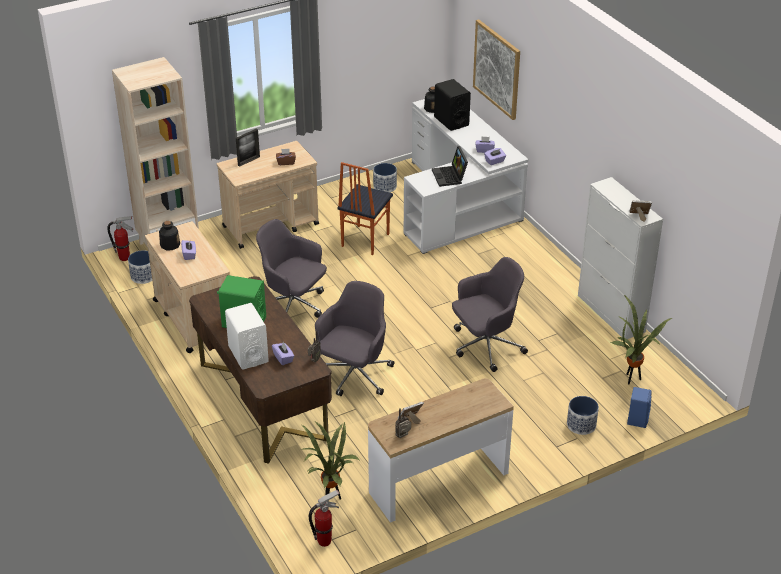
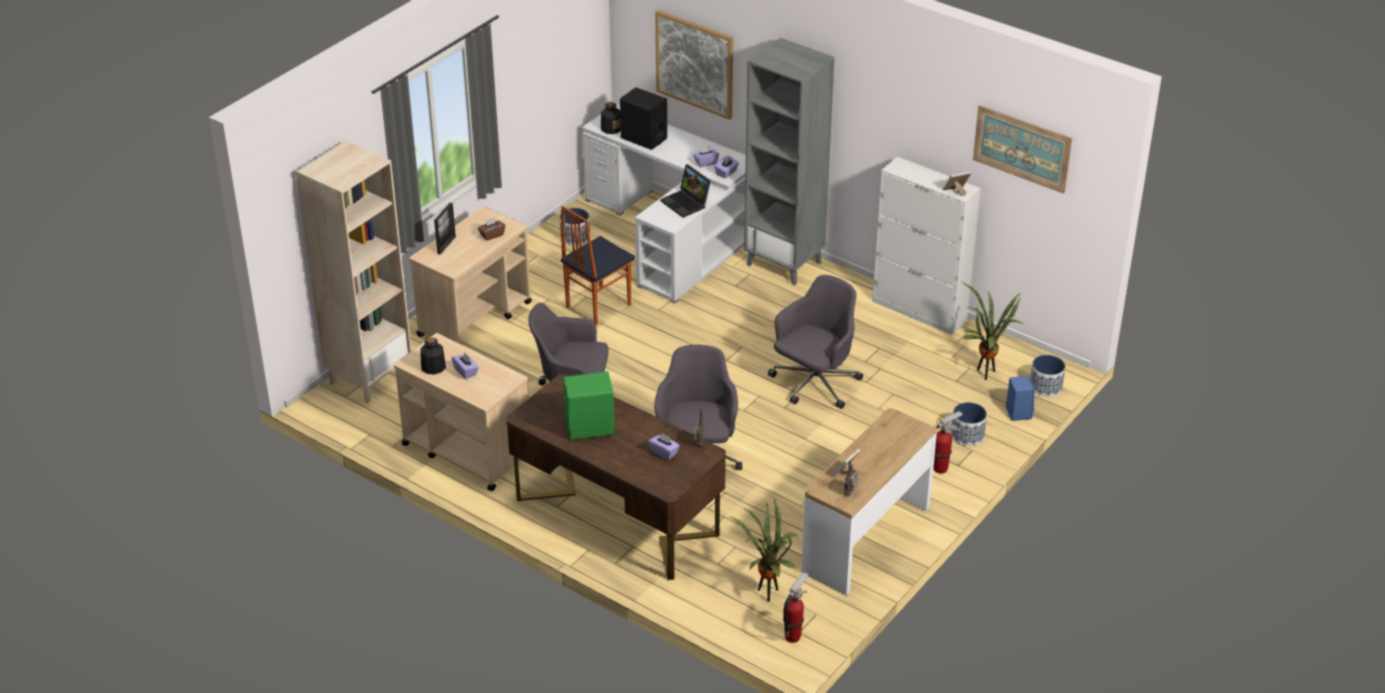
camera: 25 degrees left, 0 degrees up
(125, 258) = (326, 406): fire extinguisher -> fire extinguisher (941, 469)
(143, 276) = (367, 421): planter -> planter (1046, 387)
(248, 354) = (622, 460): white speaker -> none
(364, 240) = (597, 306): chair -> chair turned 45 degrees clockwise
(528, 247) = (785, 263): none -> grey bookcase
(695, 191) = (1022, 148): none -> picture

